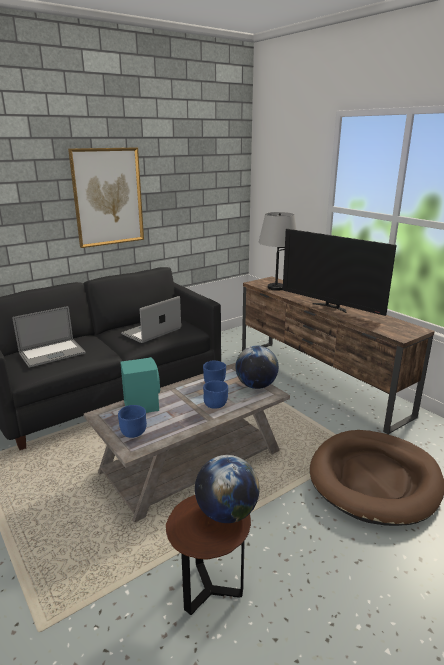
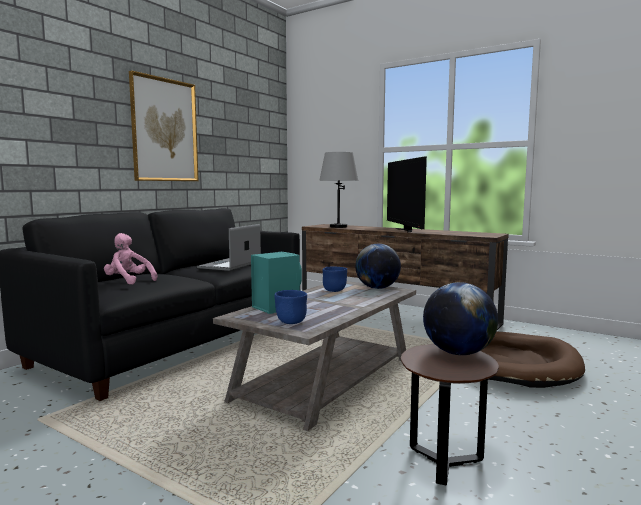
camera: 20 degrees left, 15 degrees down
(52, 353) = (128, 281): laptop -> pink plush toy
(216, 405) = (355, 300): blue bowl -> none
(331, 307) = (405, 230): television -> television turned 60 degrees clockwise

